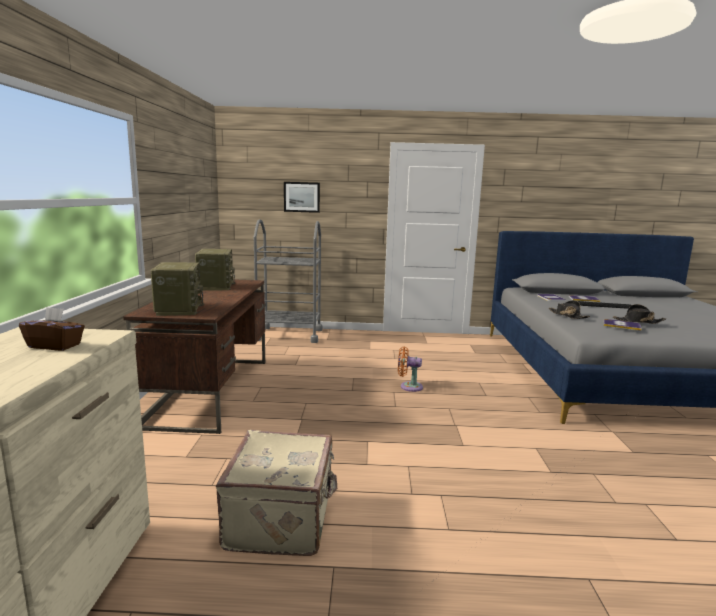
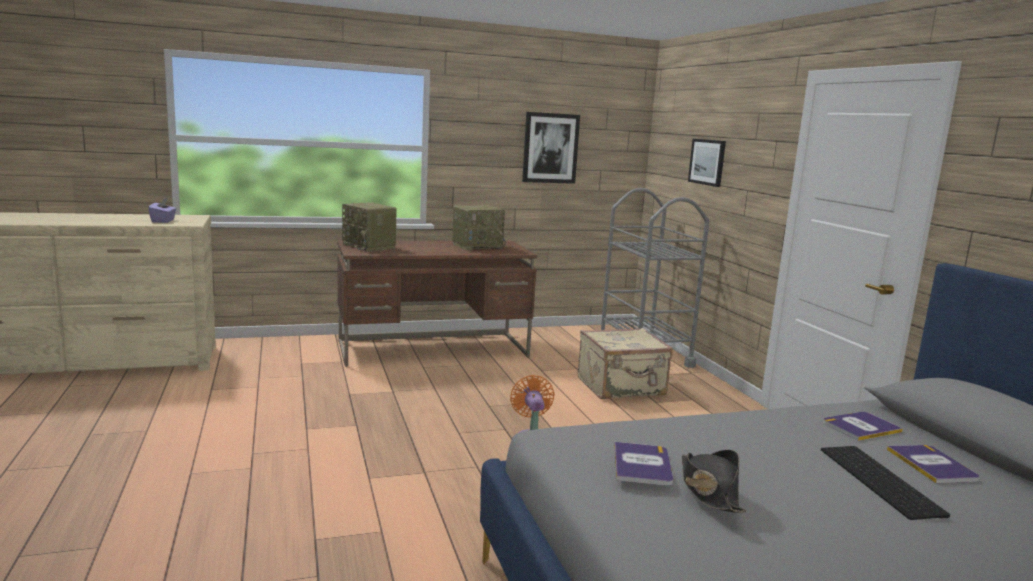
camera: 70 degrees right, 0 degrees up
(55, 346) = (163, 221): brown tissue box -> purple tissue box
(178, 309) = (370, 246): radio -> radio turned 75 degrees clockwise
(189, 193) = (550, 148): none -> picture
(282, 519) = (210, 406): beige suitcase -> beige suitcase (621, 387)
(567, 315) = (687, 428): black hat -> none

